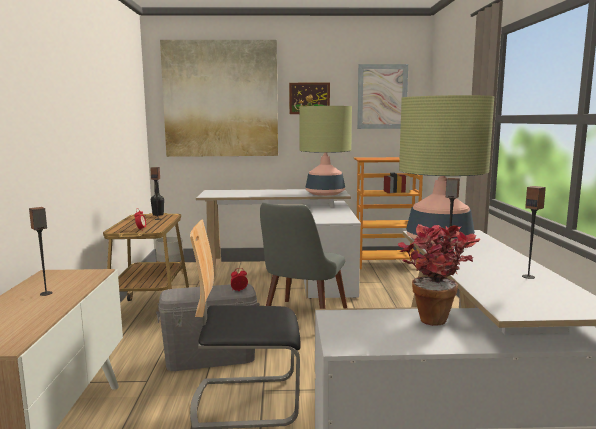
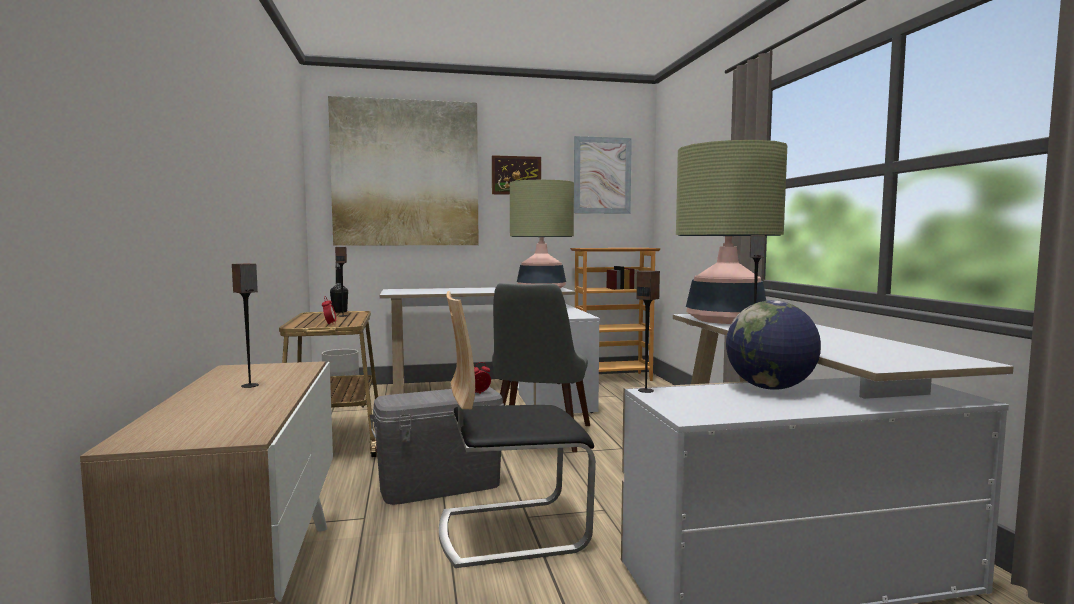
camera: 10 degrees left, 5 degrees down
(433, 317) = (770, 388): potted plant -> globe
(528, 277) = (860, 341): speaker -> speaker (646, 390)

